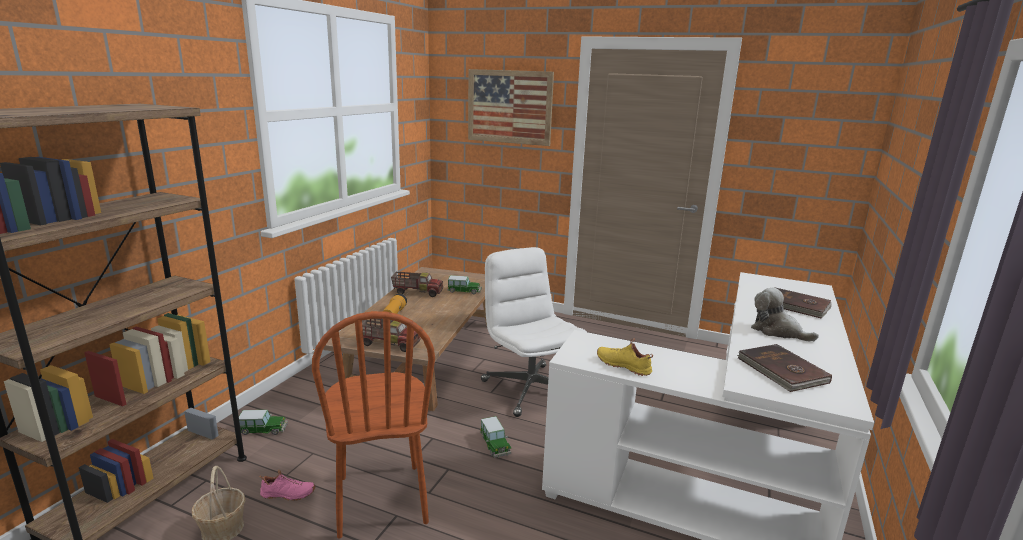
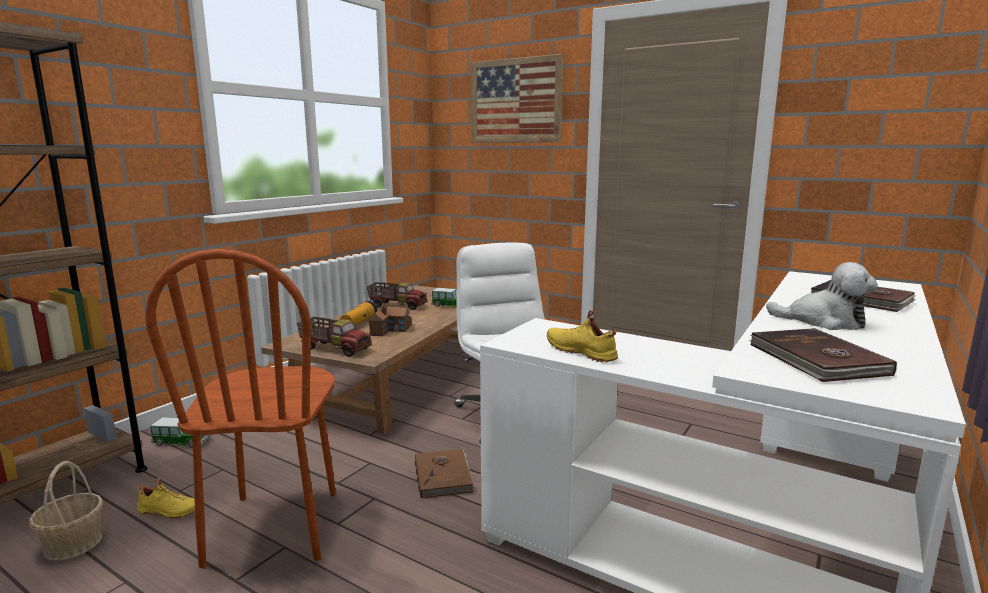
camera: 10 degrees right, 5 degrees down
(287, 494) = (169, 512): pink shoe -> yellow shoe
(425, 320) = (390, 330): none -> toy house
(495, 445) = (444, 475): toy car -> brown book
(777, 331) = (823, 322): plush toy -> plush toy turned 150 degrees clockwise

